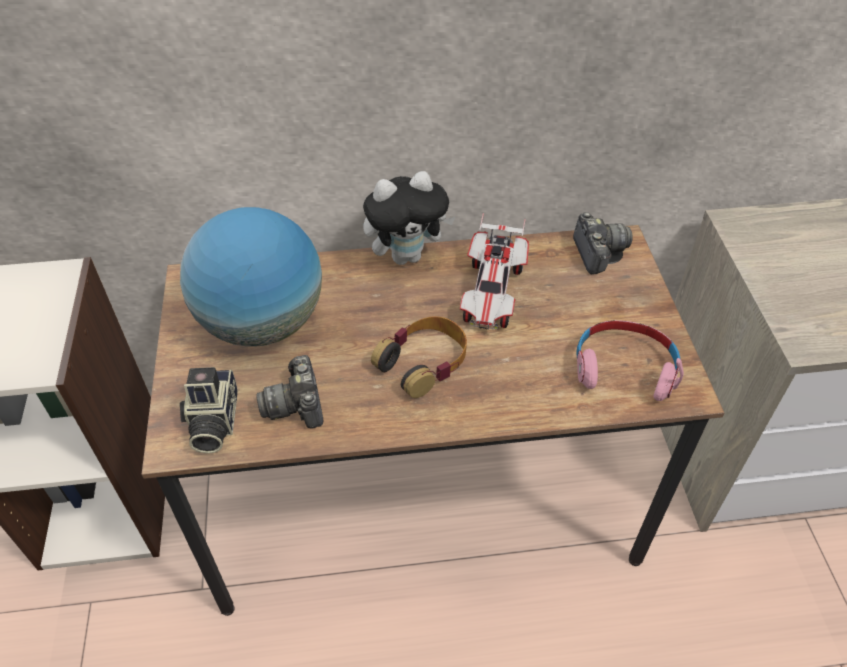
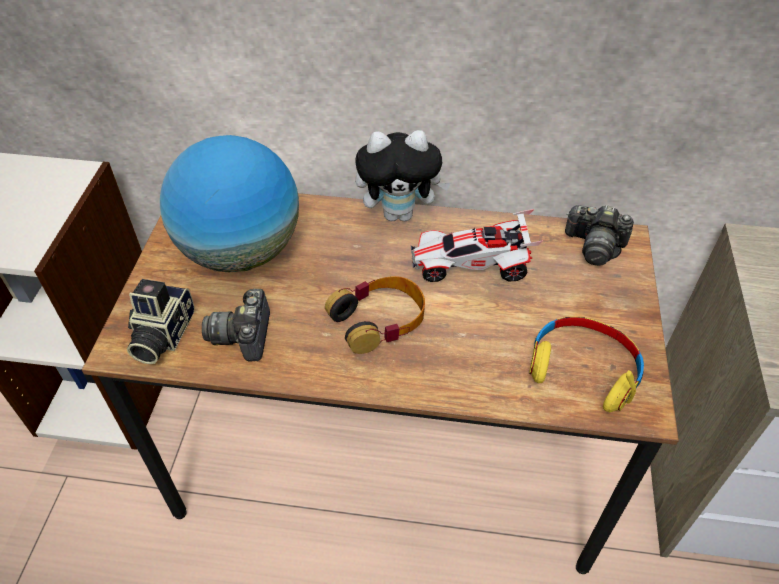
camera: 15 degrees right, 0 degrees up
(492, 293) = (471, 265): toy car -> toy car turned 60 degrees clockwise
(598, 252) = (594, 245): camera -> camera turned 105 degrees clockwise
(624, 368) = (583, 369): pink headphones -> yellow headphones

